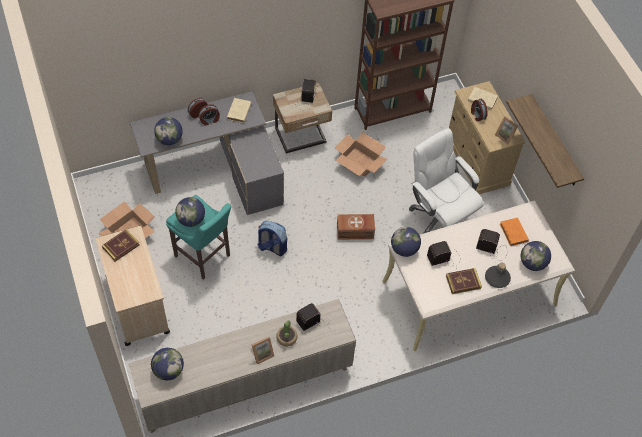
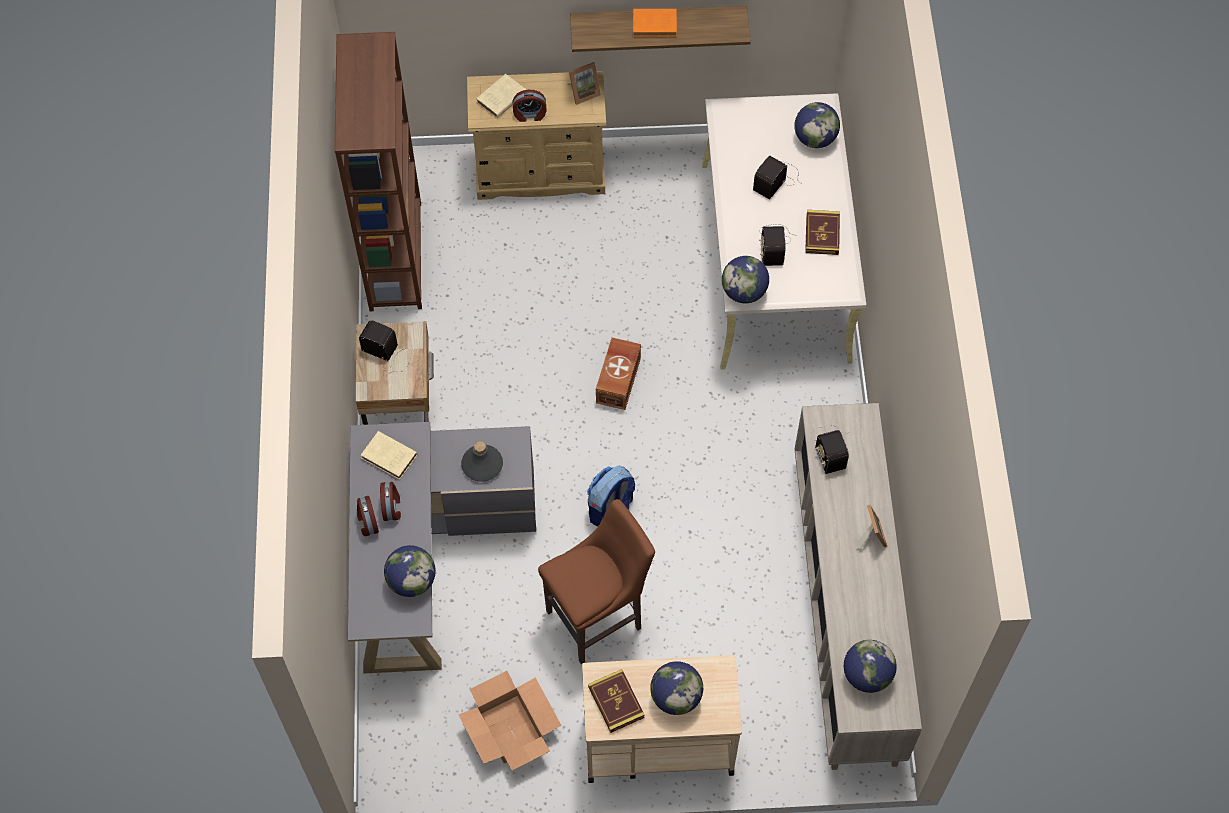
camera: 70 degrees left, 5 degrees up
(191, 220) = (591, 583): globe -> globe (676, 697)
(204, 257) = (598, 618): turquoise stool -> brown stool
(287, 338) = (852, 494): potted plant -> none
(359, 162) = (485, 335): cardboard box -> none
(439, 217) = (629, 257): white office chair -> none
(497, 278) = (827, 189): grey bottle -> grey bottle (482, 464)
(514, 233) = (758, 143): orange book -> orange book (656, 24)

